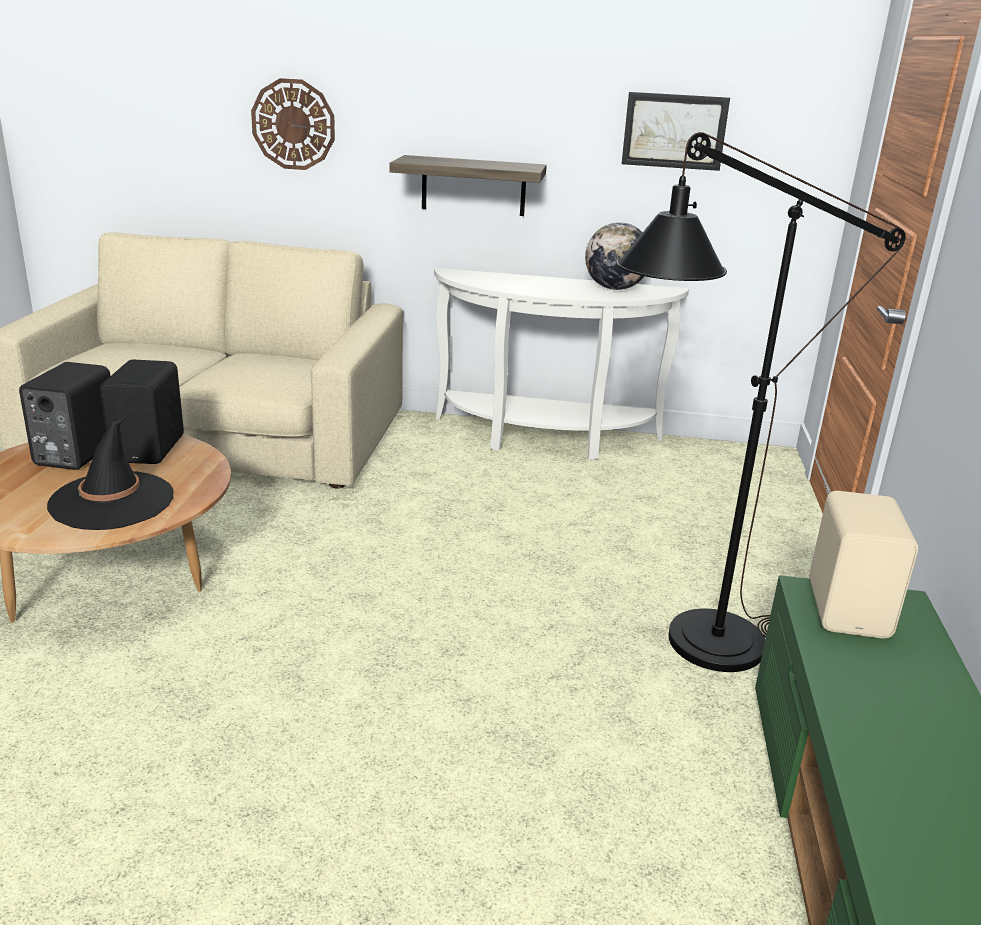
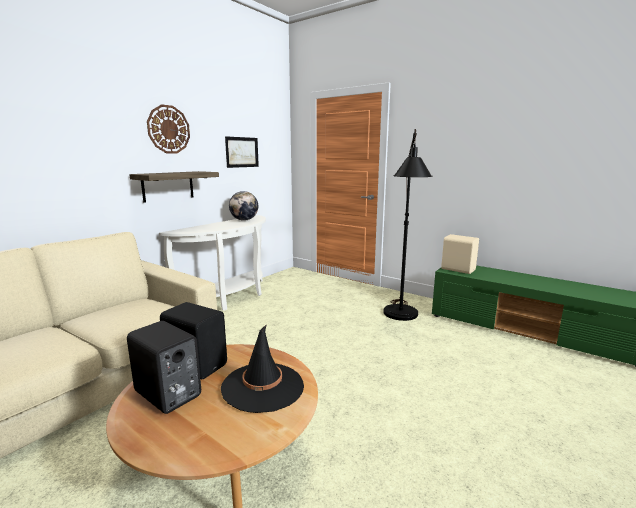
camera: 60 degrees left, 10 degrees down
(293, 124) = (51, 162): wall clock -> wall clock (168, 129)

